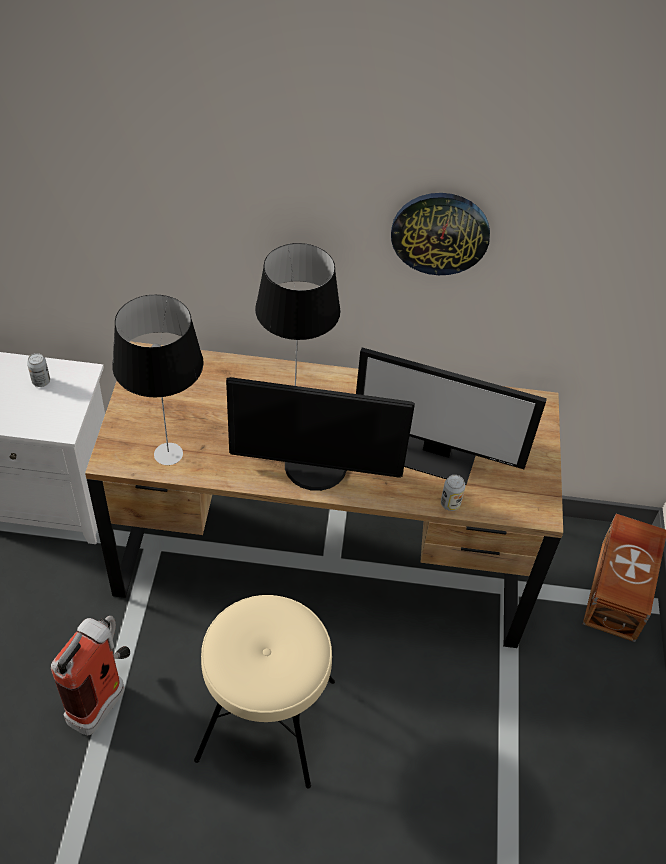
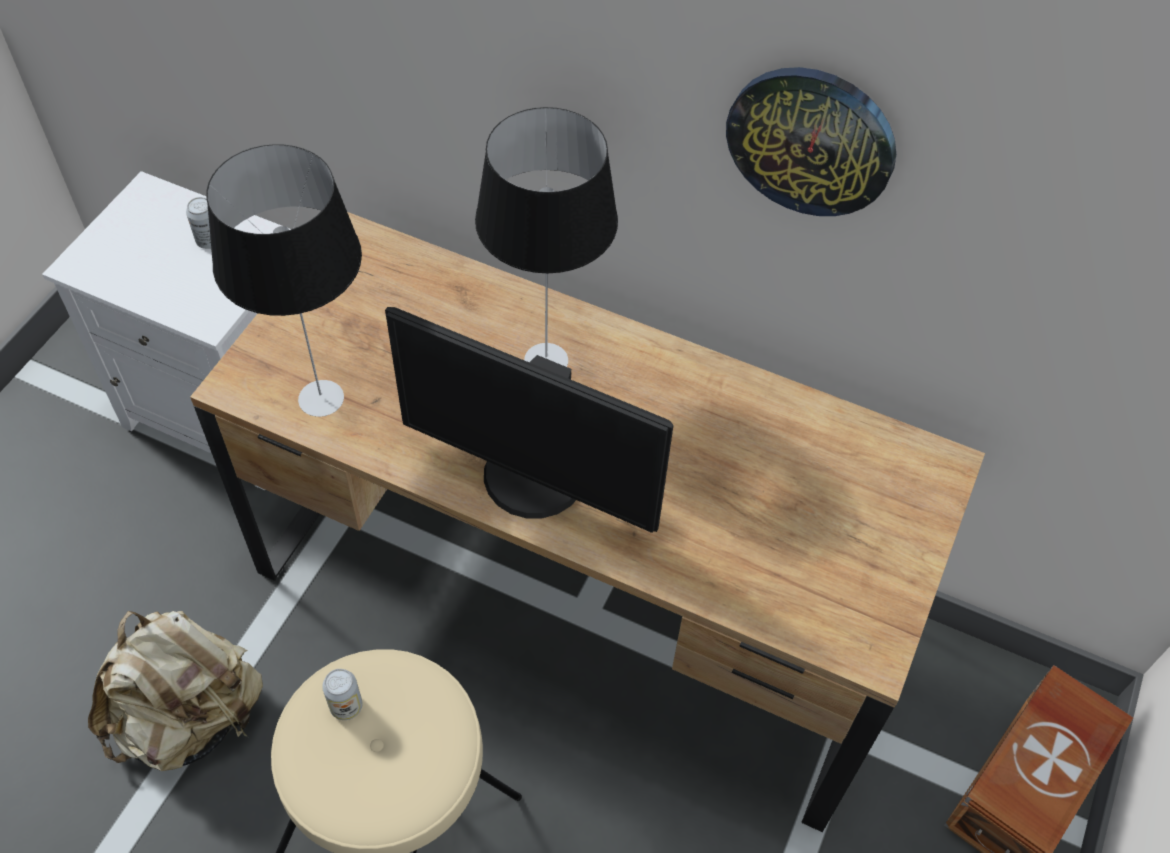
camera: 20 degrees right, 5 degrees up
(104, 696) = (190, 718): fire extinguisher -> beige backpack
(436, 456) = (734, 509): monitor -> none
(450, 504) = (724, 597): can -> can (346, 706)

